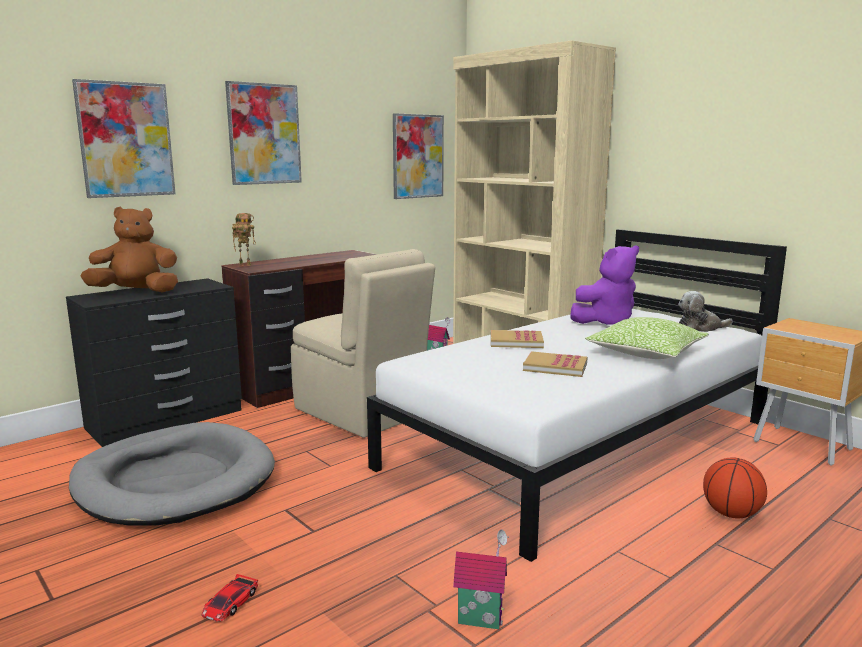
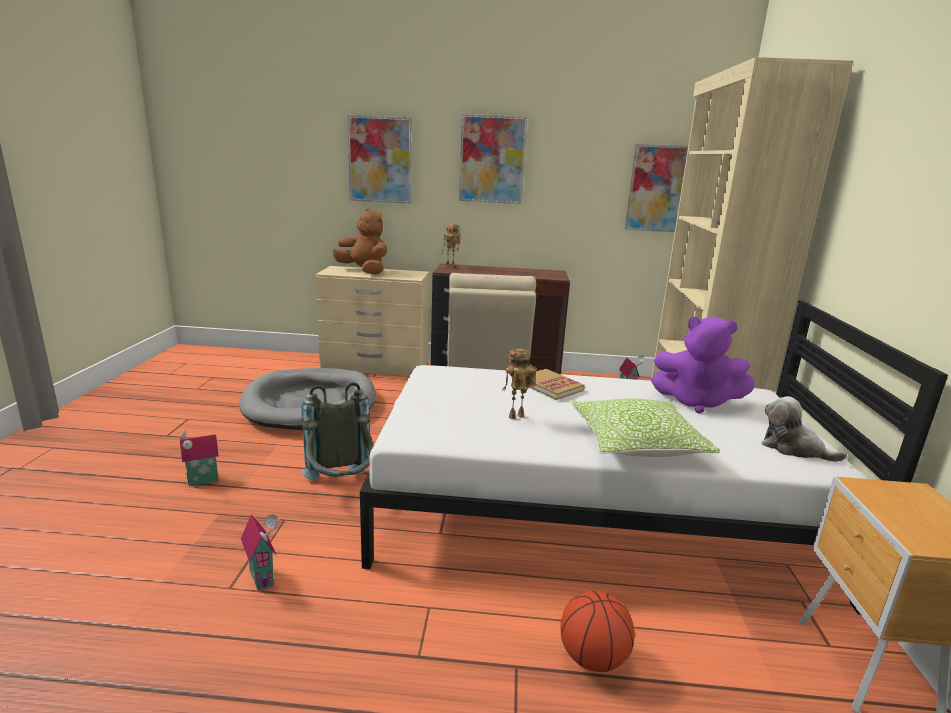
camera: 45 degrees right, 5 degrees up
(167, 419) = (375, 366): black dresser -> beige dresser
(230, 603) = (203, 481): toy car -> toy house
(383, 524) = (341, 487): none -> grey backpack
(555, 367) = (516, 418): book -> toy robot

